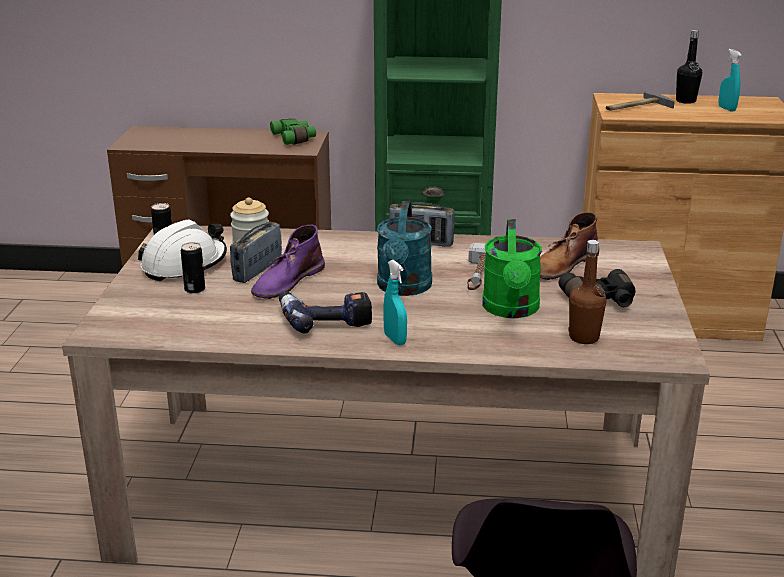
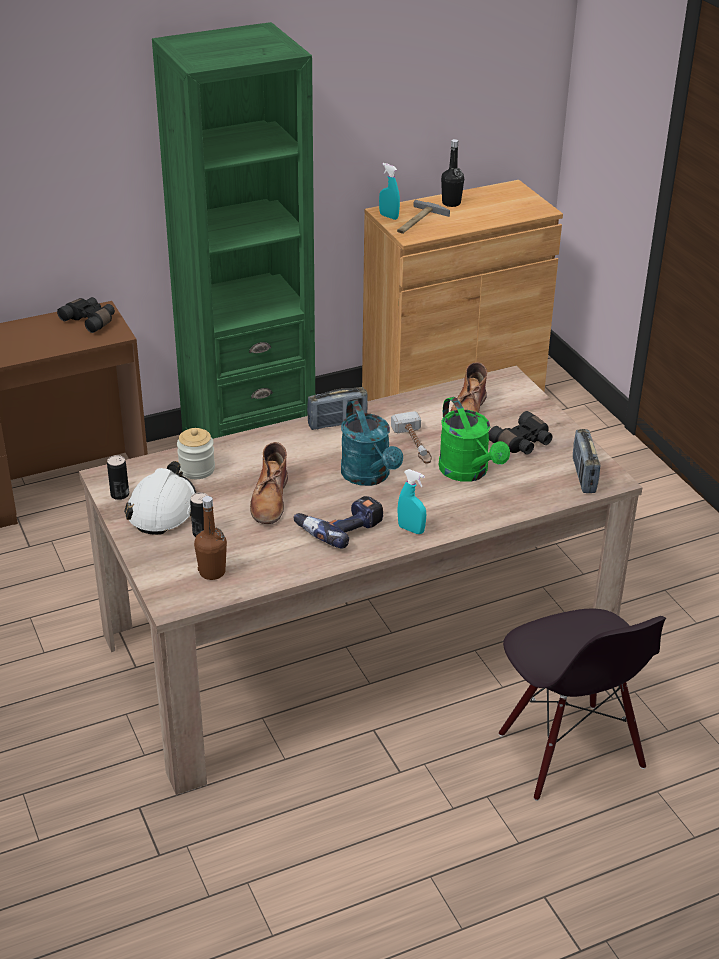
camera: 30 degrees left, 10 degrees up
(257, 270) = (232, 495): radio -> radio (583, 476)
(287, 281) = (270, 499): purple boot -> brown boot
(295, 139) = (90, 320): green binoculars -> black binoculars
(584, 337) = (539, 482): brown bottle -> brown bottle (212, 572)
(726, 109) = (492, 207): turquoise spray bottle -> turquoise spray bottle (389, 216)

